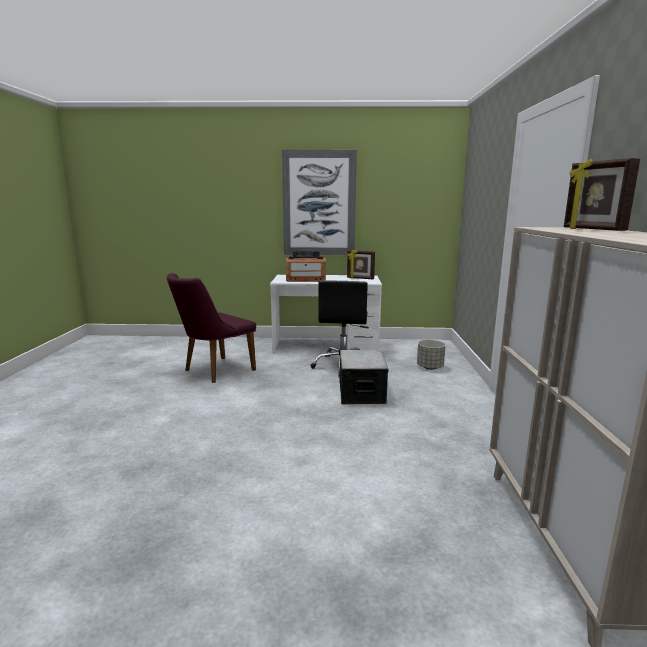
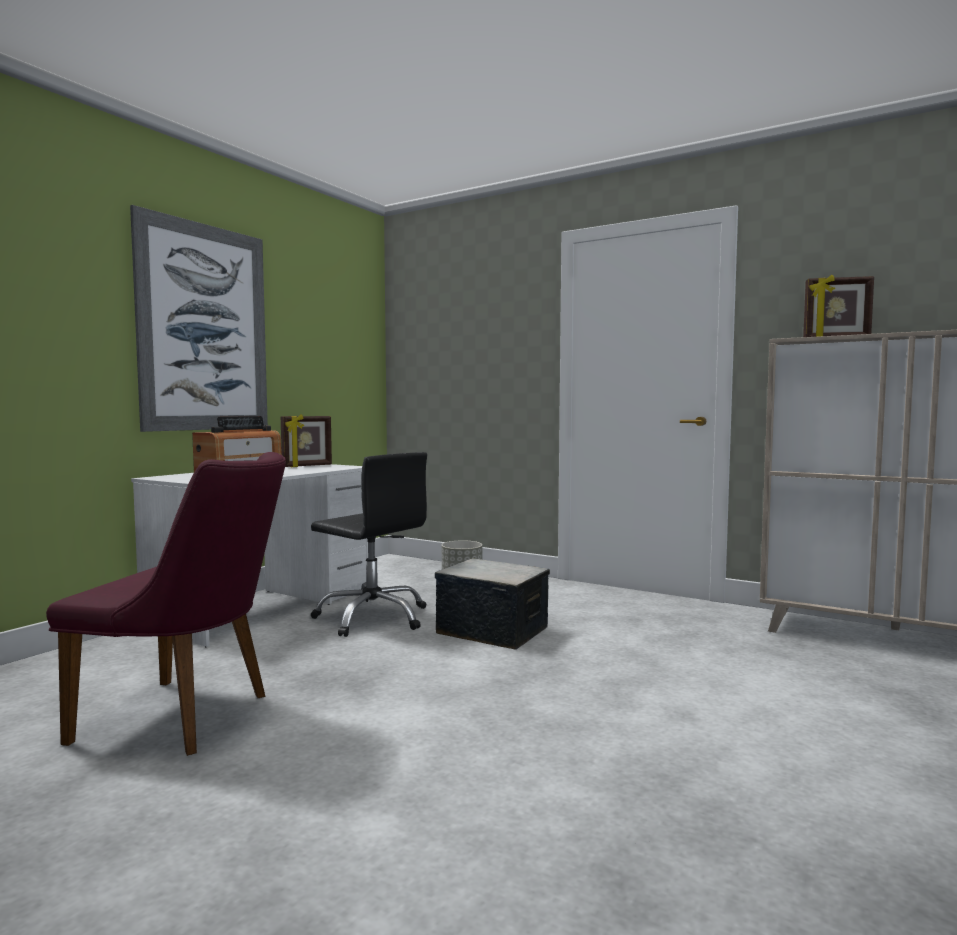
camera: 60 degrees left, 10 degrees down
(213, 371) = (189, 718): purple chair -> purple chair turned 60 degrees counterclockwise

